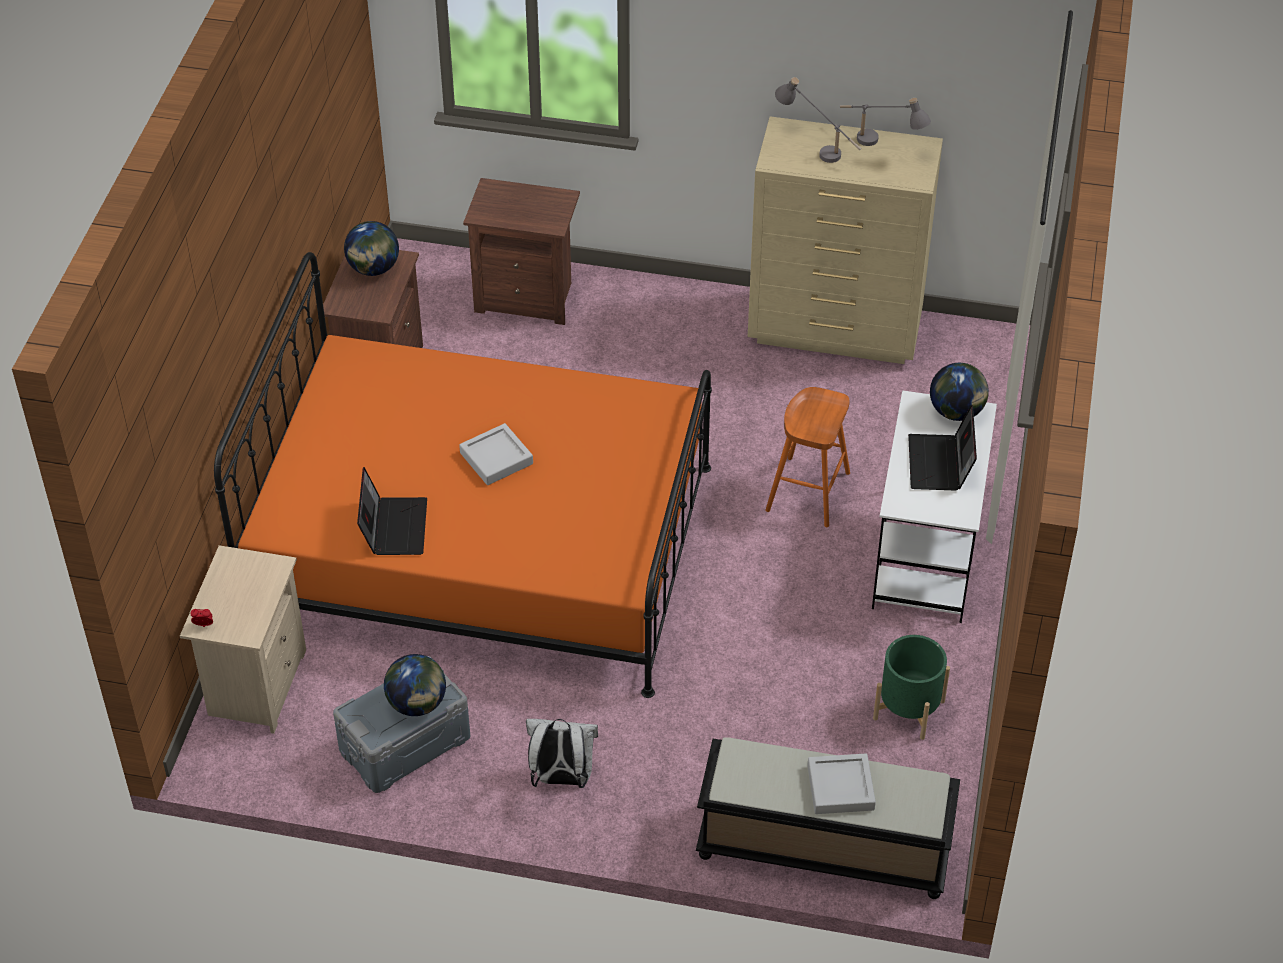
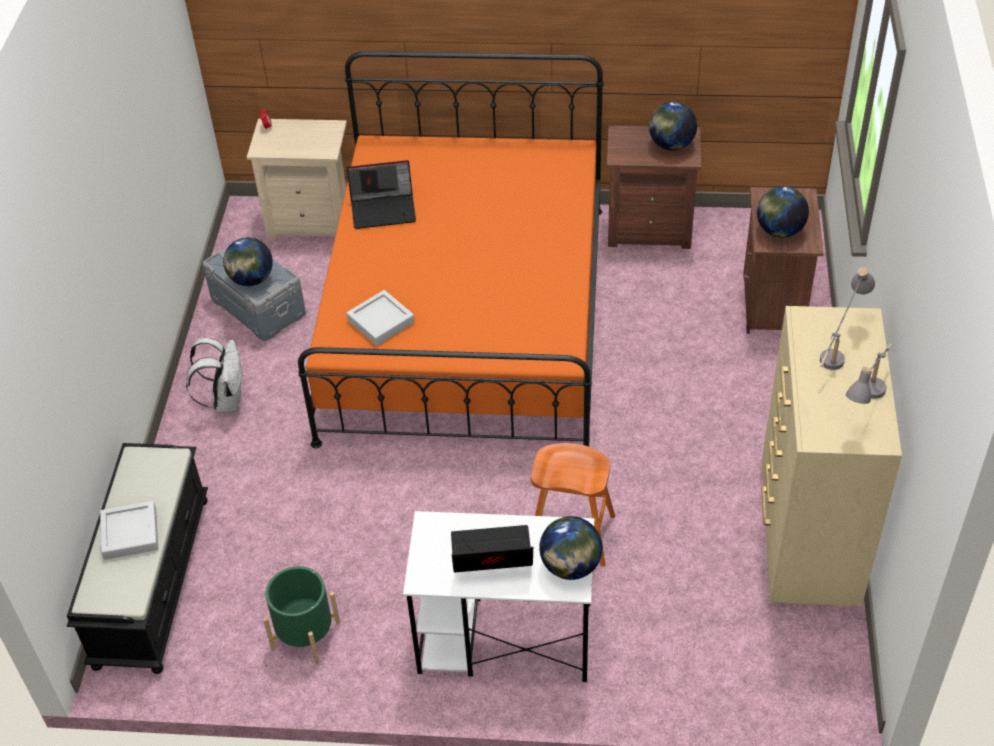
camera: 85 degrees right, 0 degrees up
(496, 458) = (468, 255): grey tray -> grey tray (381, 321)
(538, 213) = (779, 231): none -> globe

